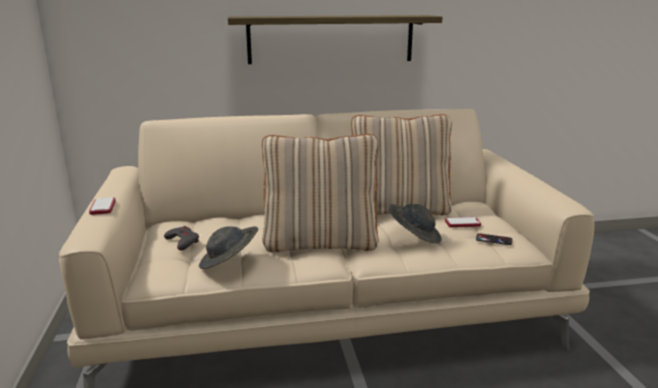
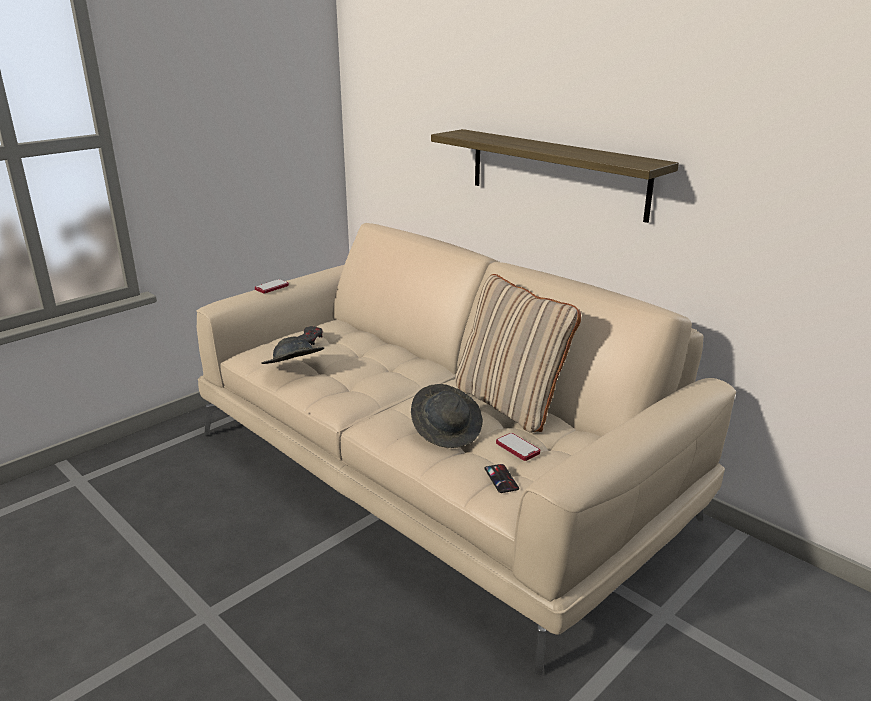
camera: 55 degrees right, 5 degrees up
(320, 243) = (378, 392): beige pillow -> none

